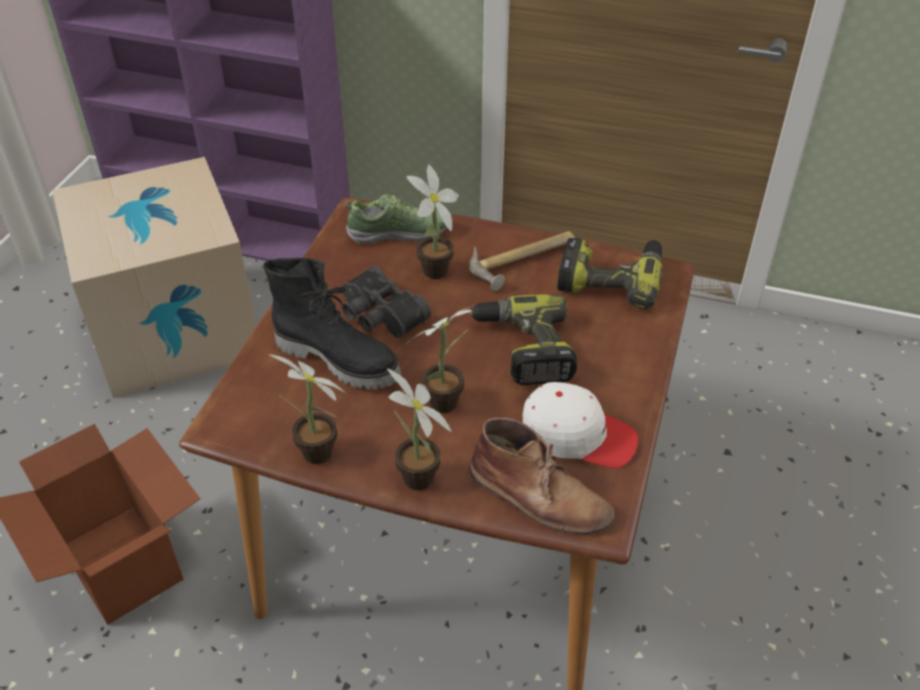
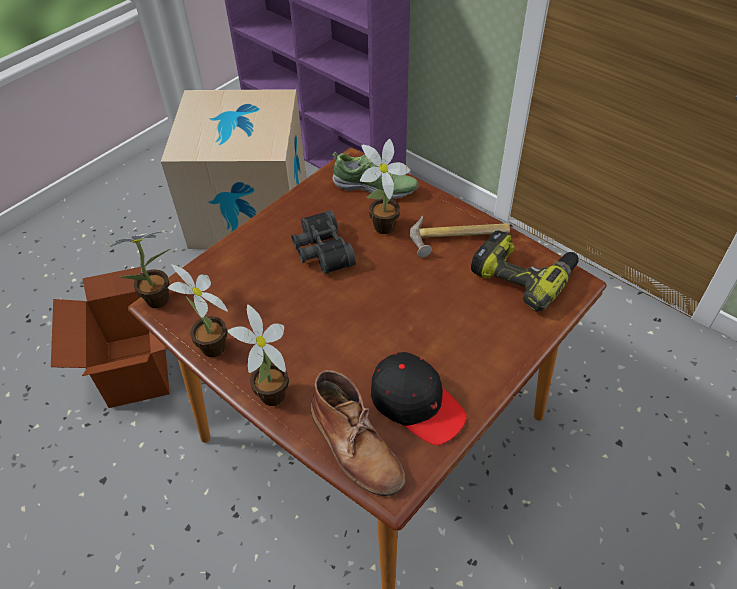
camera: 25 degrees right, 5 degrees up
(339, 359) = (272, 277): black boot -> none
(448, 401) = (332, 338): potted plant -> potted plant (162, 299)
(524, 348) = (416, 314): power drill -> none
(577, 435) = (416, 403): white cap -> black cap

